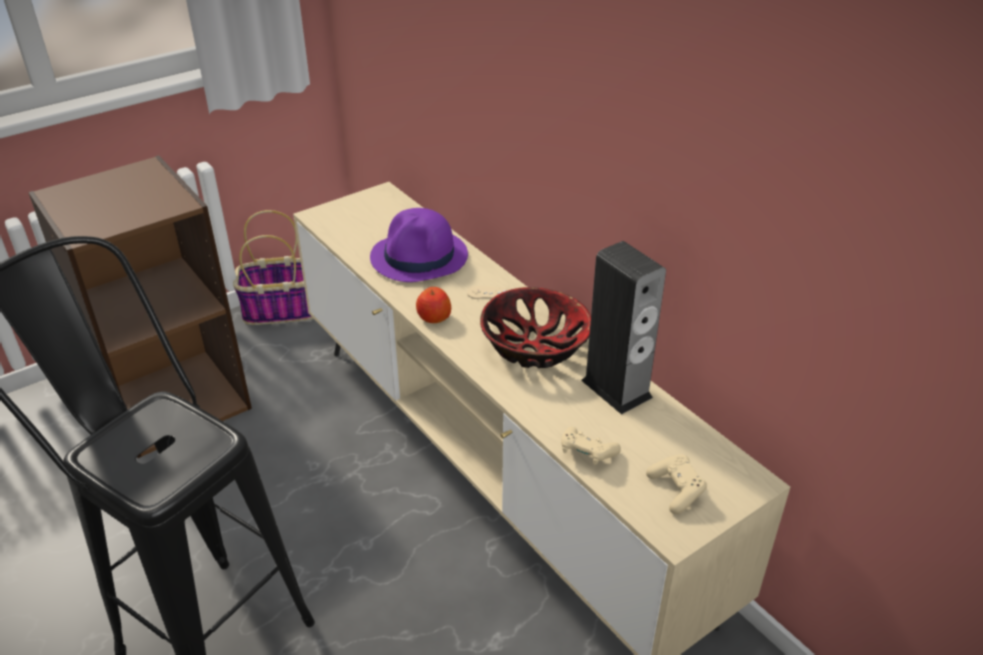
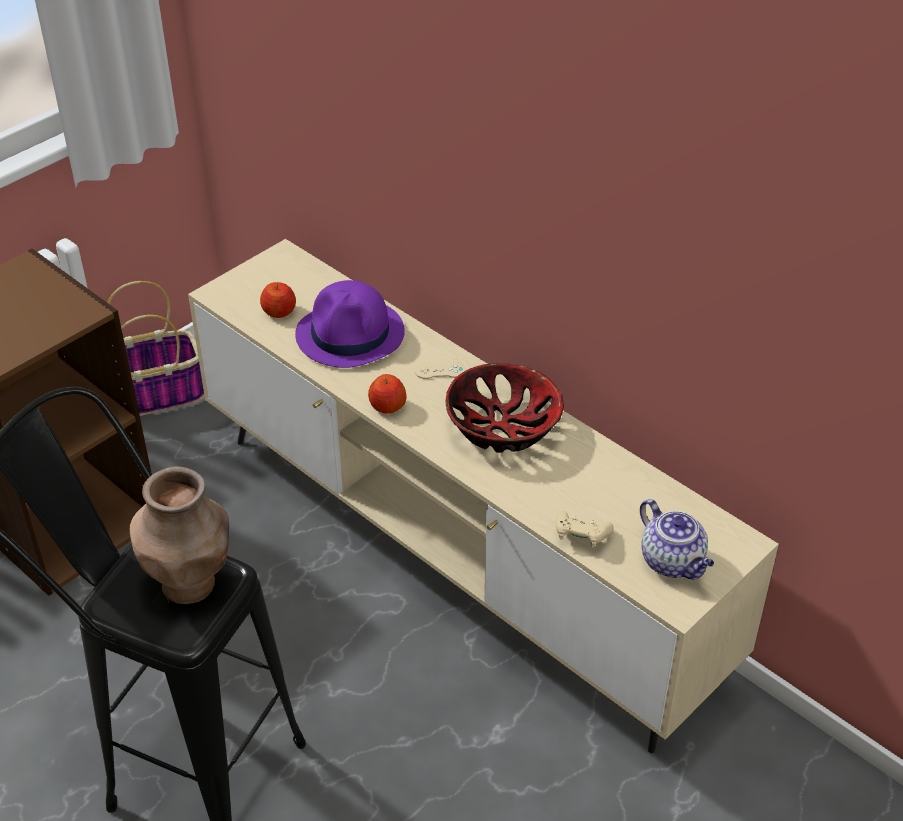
camera: 10 degrees left, 5 degrees up
(179, 444) = (190, 583): none -> brown vase
(364, 234) = (279, 312): none -> apple
(616, 388) = (595, 464): speaker -> none
(676, 490) = (673, 562): beige game controller -> teapot

